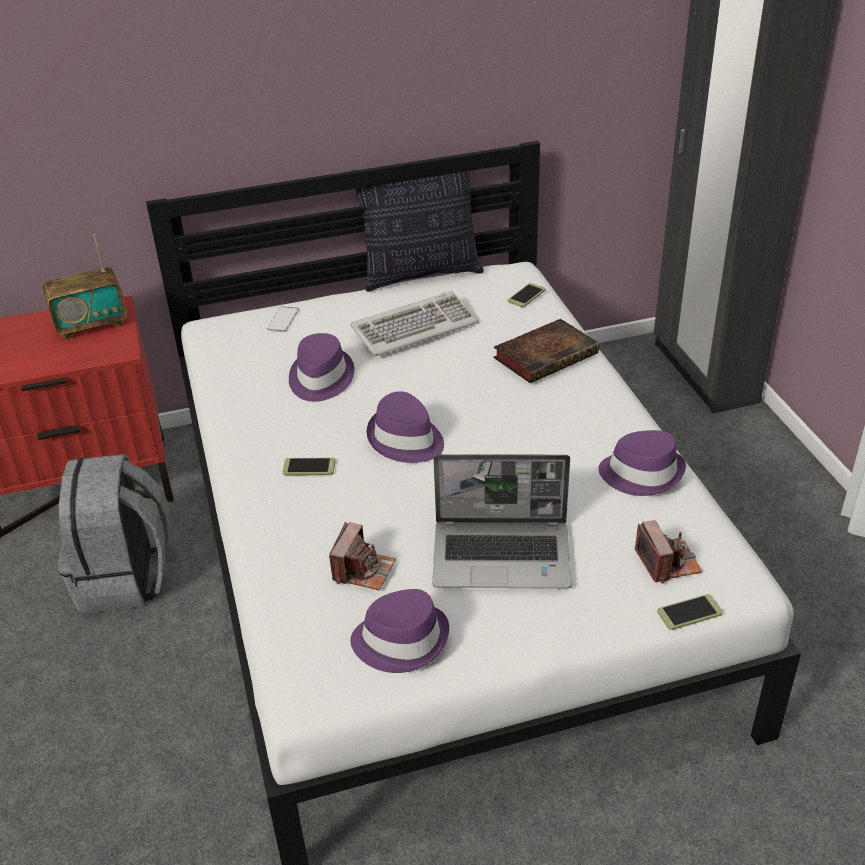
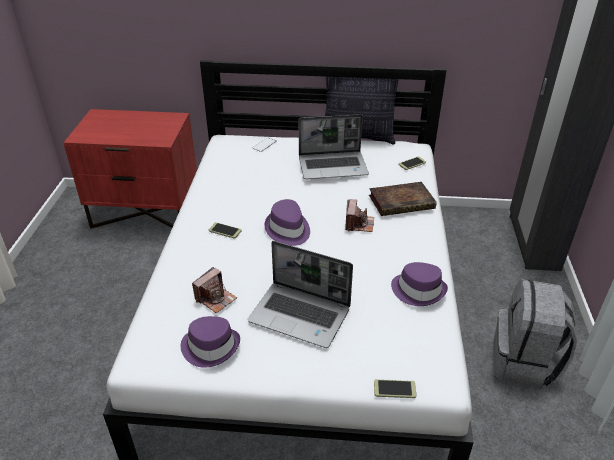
camera: 20 degrees right, 0 degrees up
(91, 325) = (158, 123): radio -> none
(126, 578) = (137, 268): grey backpack -> grey backpack (524, 362)
(320, 378) = (263, 182): purple hat -> none
(414, 327) = (333, 166): keyboard -> laptop
(667, 562) = (400, 352): camera -> camera (359, 224)

